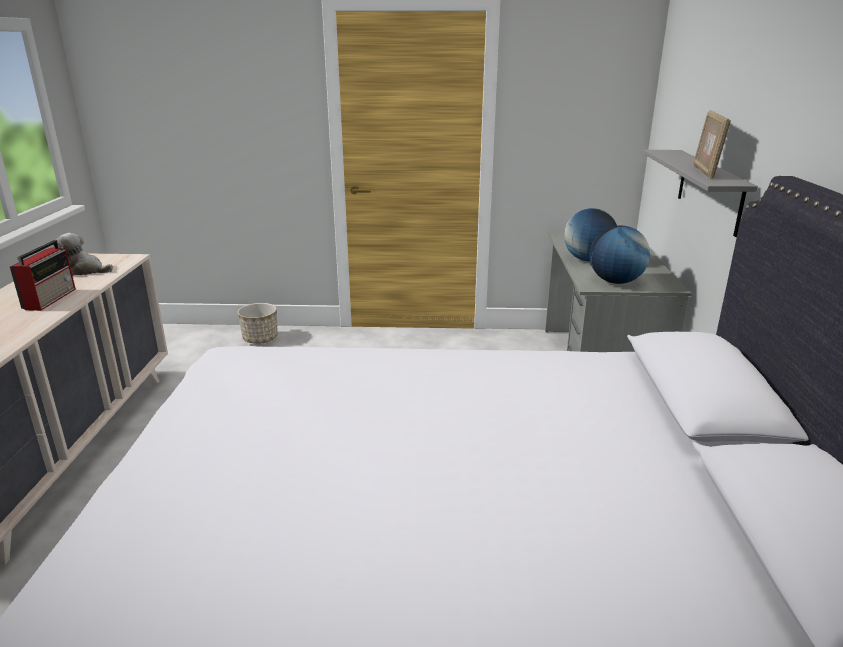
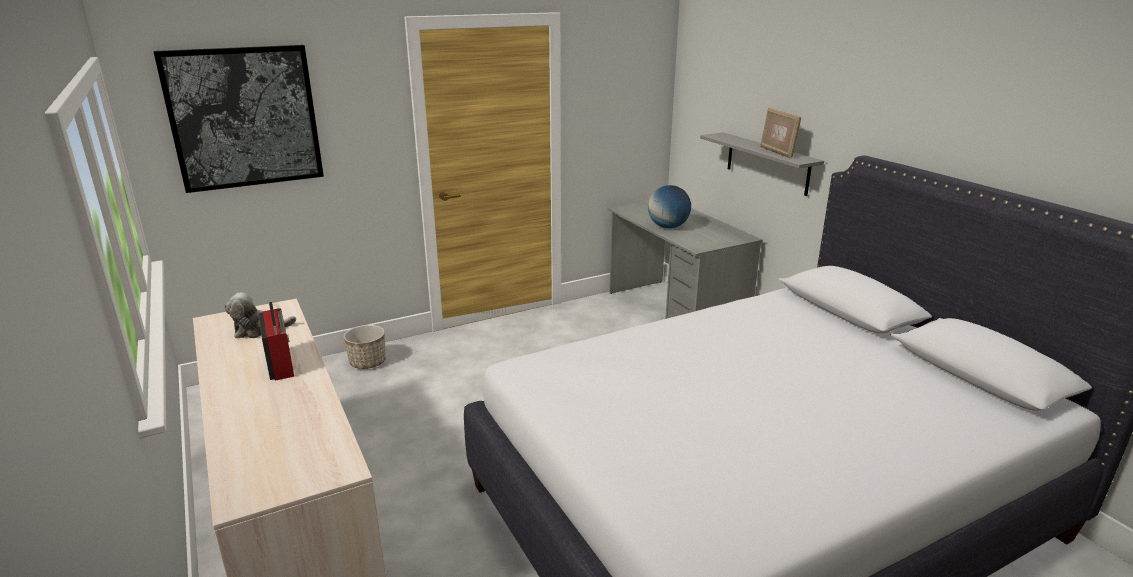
camera: 30 degrees left, 0 degrees up
(171, 89) = (244, 118): none -> picture
(615, 282) = (708, 241): globe -> none

